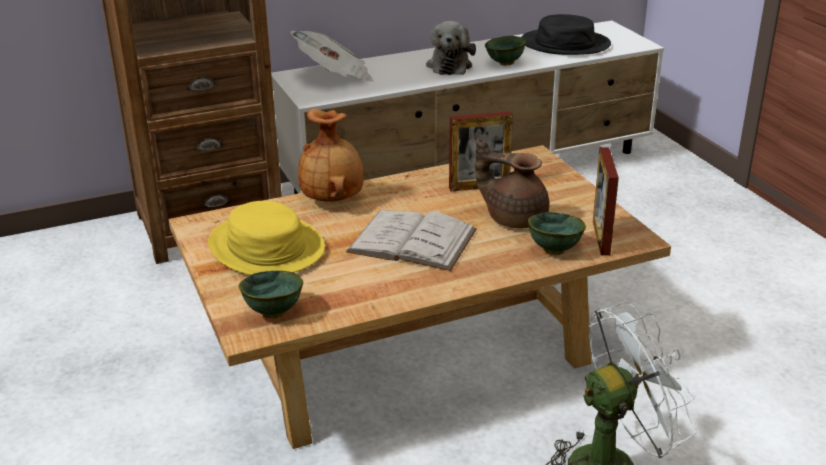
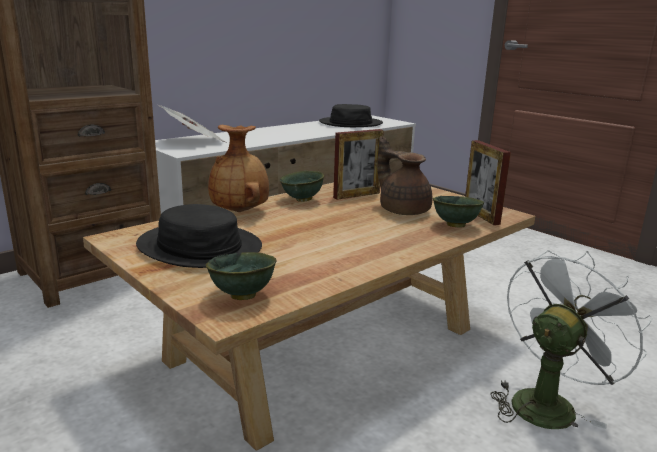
camera: 20 degrees left, 10 degrees down
(266, 247) = (199, 247): yellow hat -> black hat
(412, 240) = (334, 230): white book -> none
(449, 65) = (279, 134): plush toy -> none
(505, 64) = (319, 132): green bowl -> green bowl (302, 200)
(514, 217) = (403, 210): brown teapot -> brown teapot turned 45 degrees clockwise

